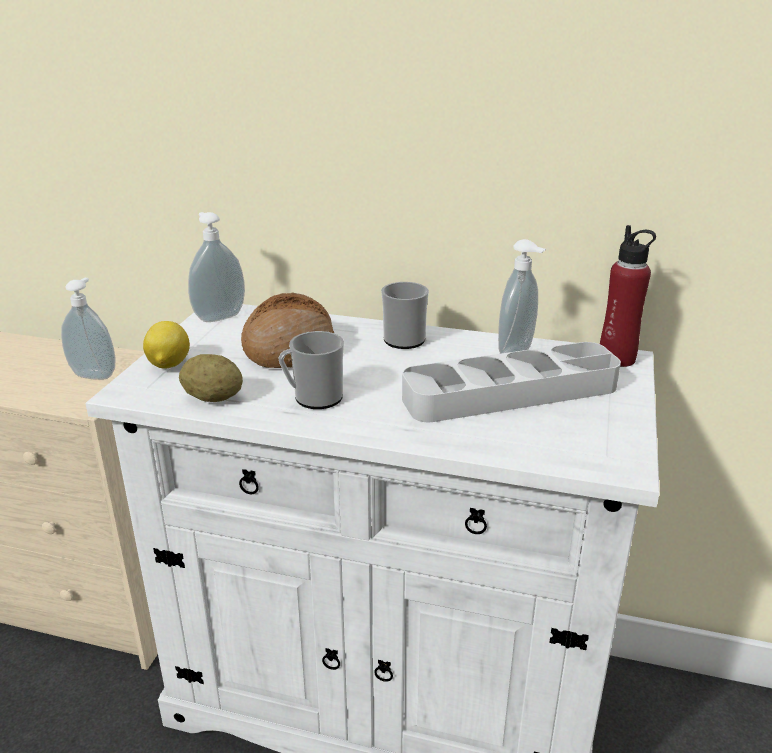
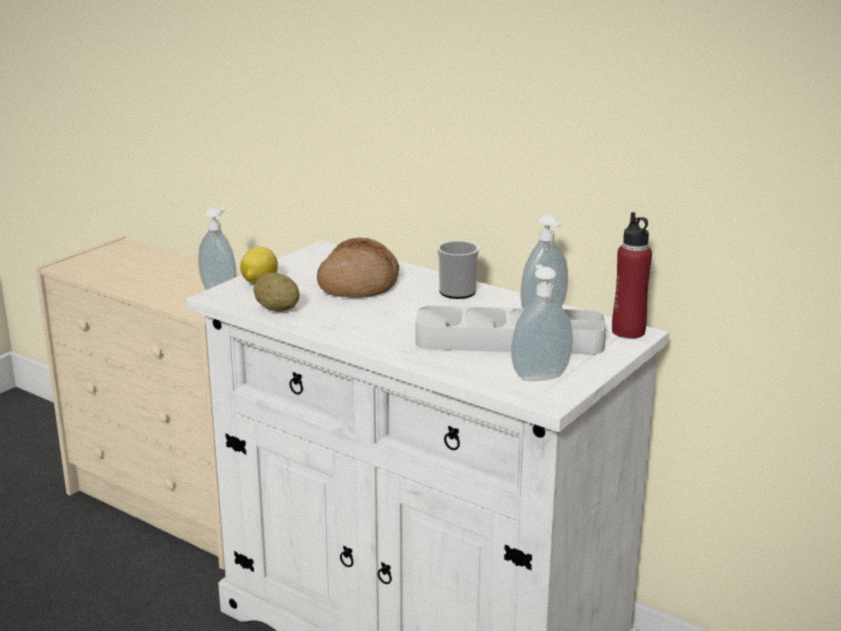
camera: 20 degrees right, 5 degrees down
(219, 316) = (320, 253): soap dispenser -> soap dispenser (539, 375)
(313, 398) = (350, 320): mug -> none

